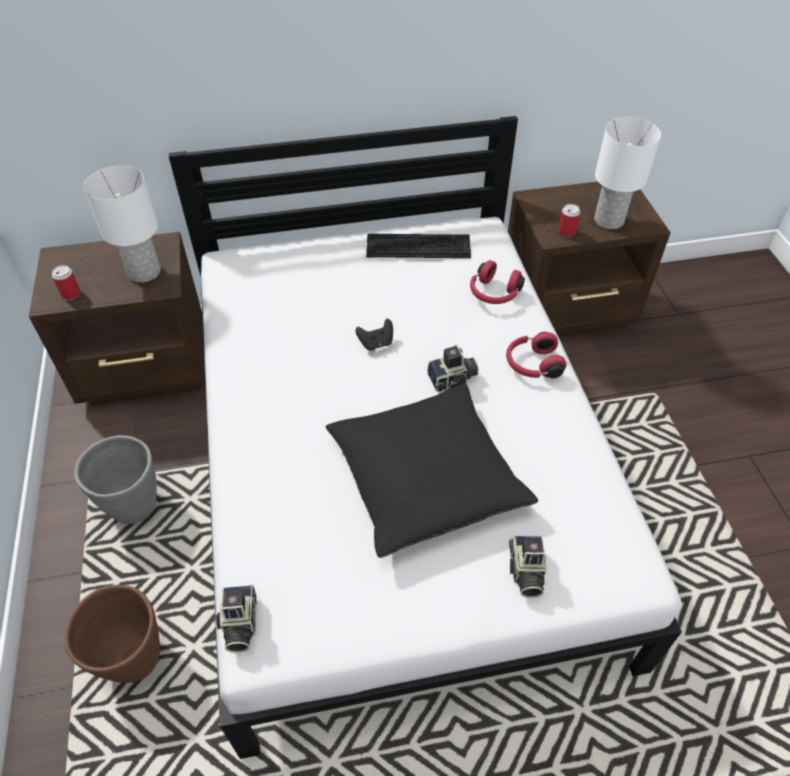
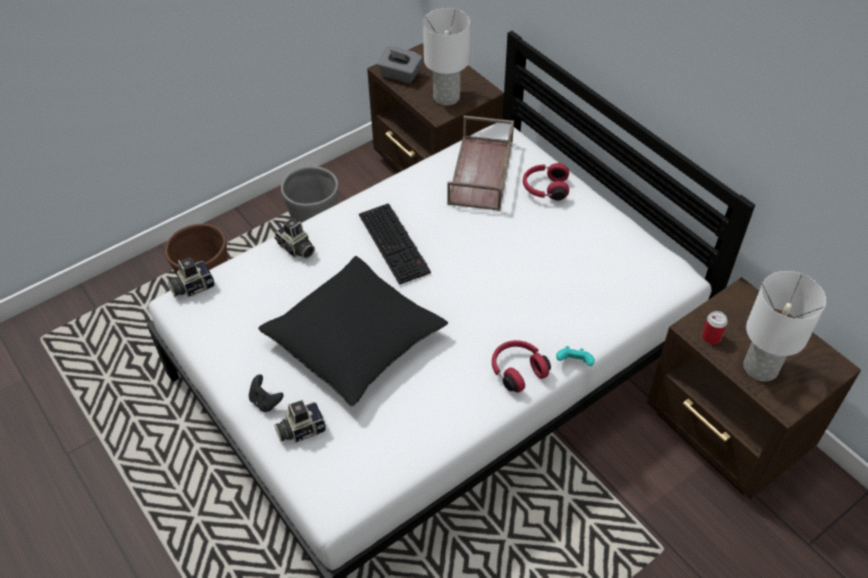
camera: 65 degrees right, 0 degrees up
(71, 294) = (400, 75): can -> grey tissue box
(267, 293) = (482, 173): none -> brown tray
(376, 343) = (471, 258): black game controller -> black game controller (265, 401)
(419, 246) = (611, 240): keyboard -> keyboard (395, 243)
(453, 380) = (463, 321): camera -> camera (296, 249)
(493, 294) = (586, 313): red headphones -> red headphones (545, 189)
(543, 324) = (574, 363): none -> turquoise game controller

